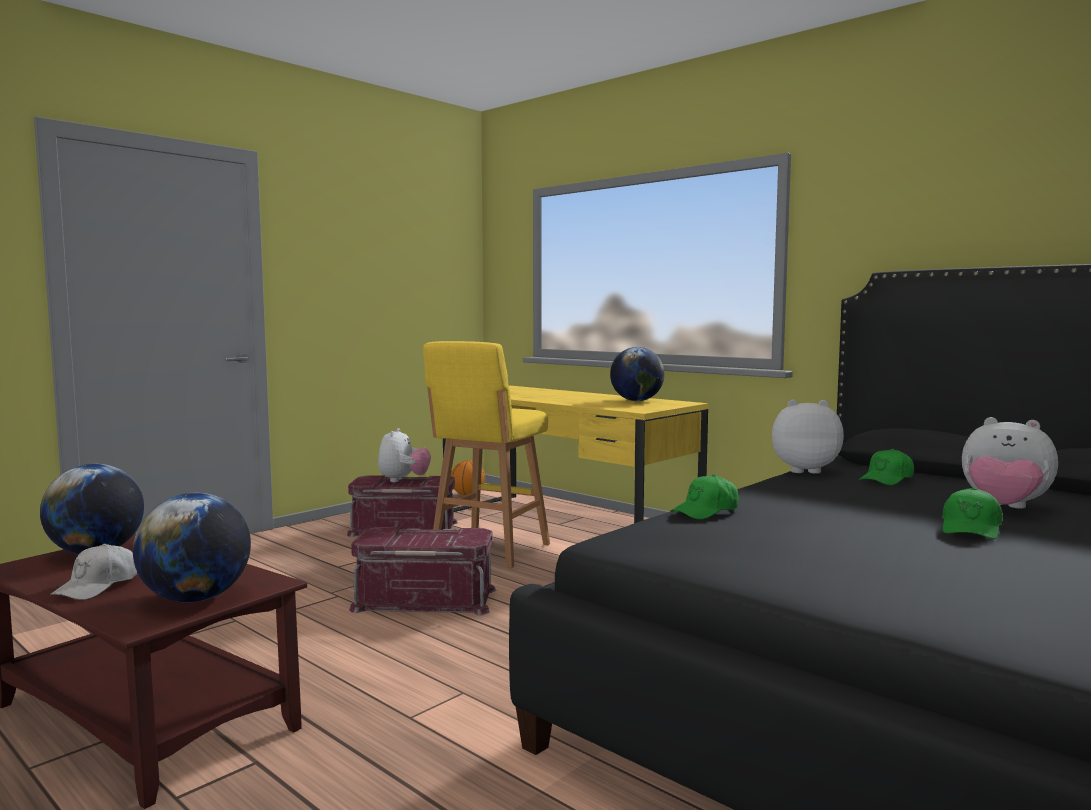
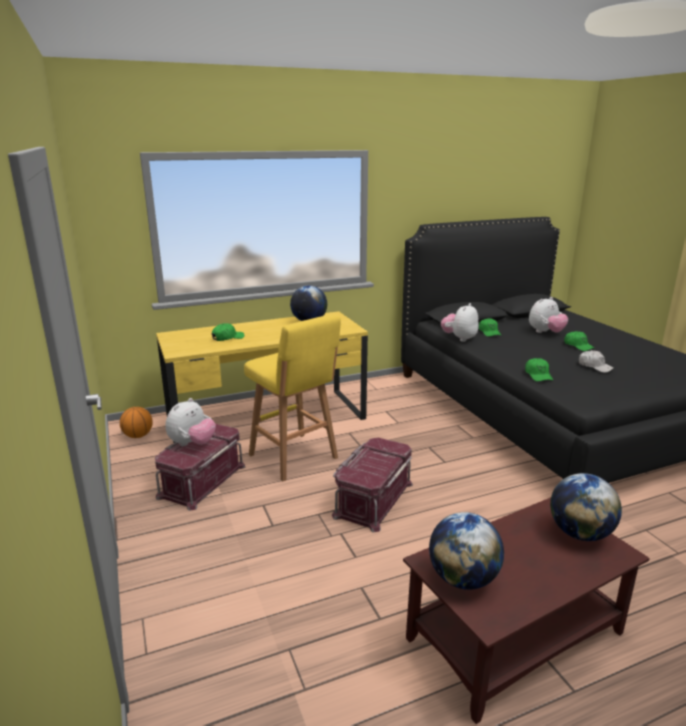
camera: 65 degrees left, 15 degrees up
(97, 586) = (549, 573): white cap -> white cap (594, 366)
(403, 480) = (192, 444): plush toy -> plush toy turned 90 degrees clockwise
(527, 394) = (227, 338): none -> green cap

